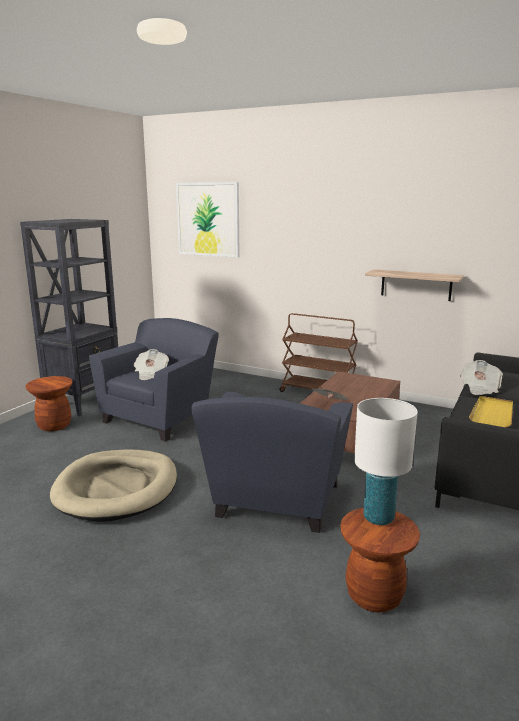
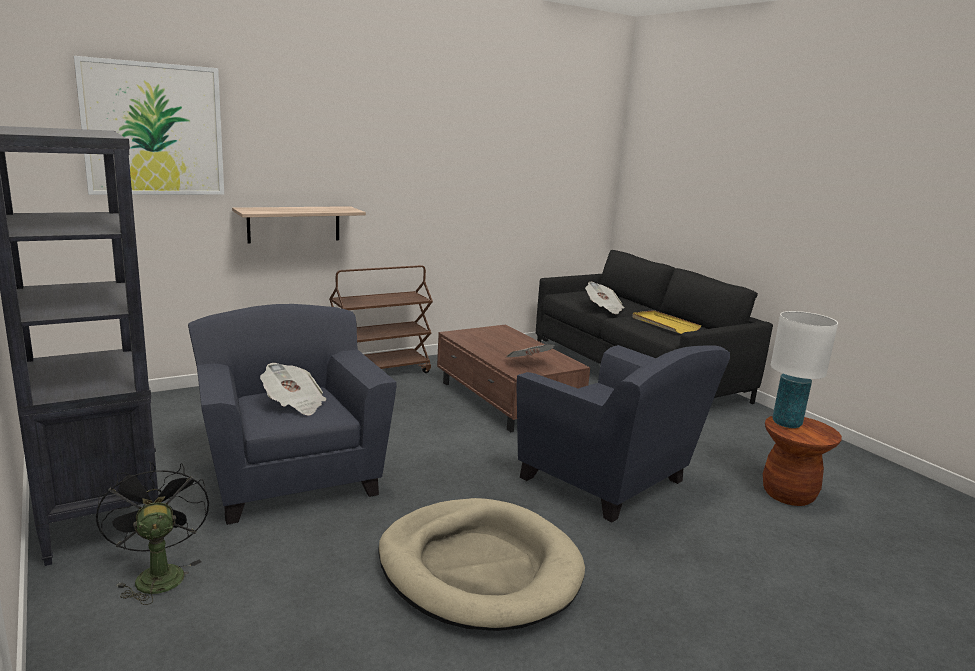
camera: 60 degrees left, 0 degrees up
(54, 425) = (157, 574): brown stool -> black fan
(416, 285) = (472, 213): shelf -> shelf (294, 224)

